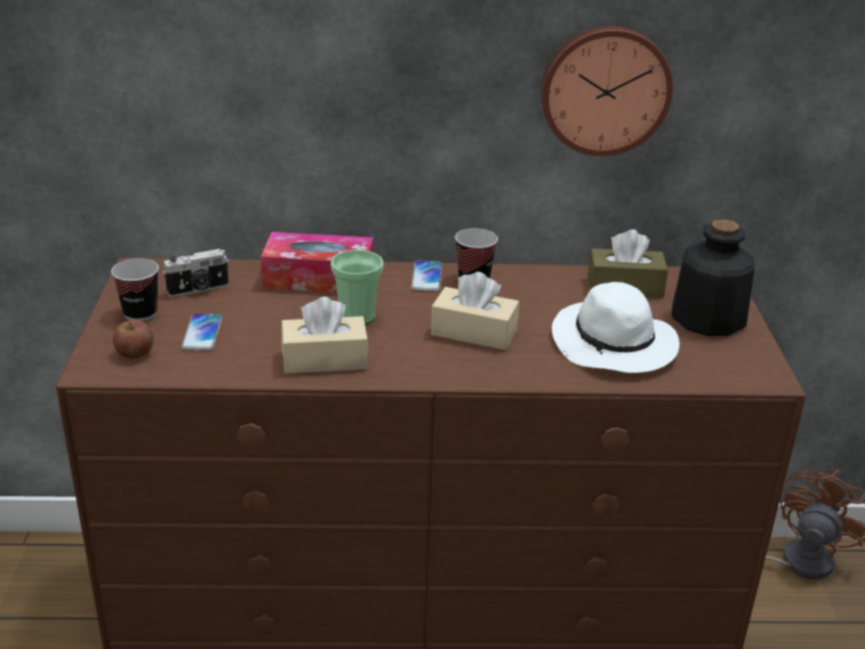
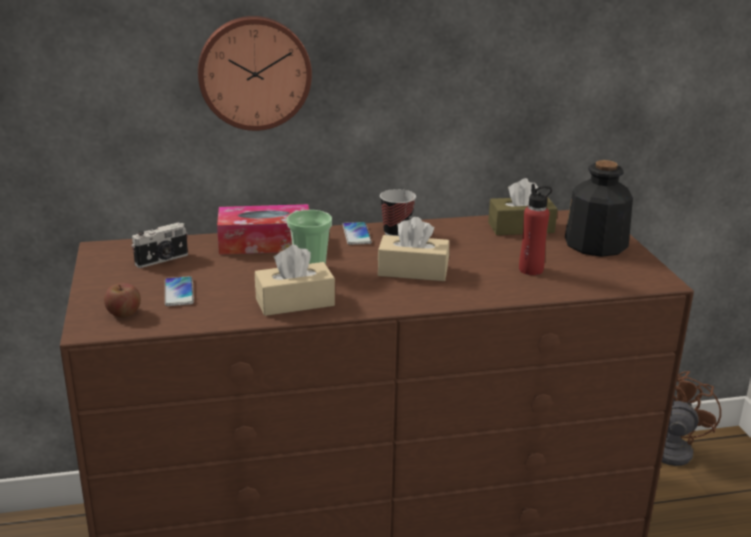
camera: 10 degrees left, 5 degrees down
(140, 313) = (117, 282): cup -> none
(605, 89) = (491, 65): wall clock -> wall clock (254, 72)
(614, 345) = (531, 270): white hat -> red bottle

